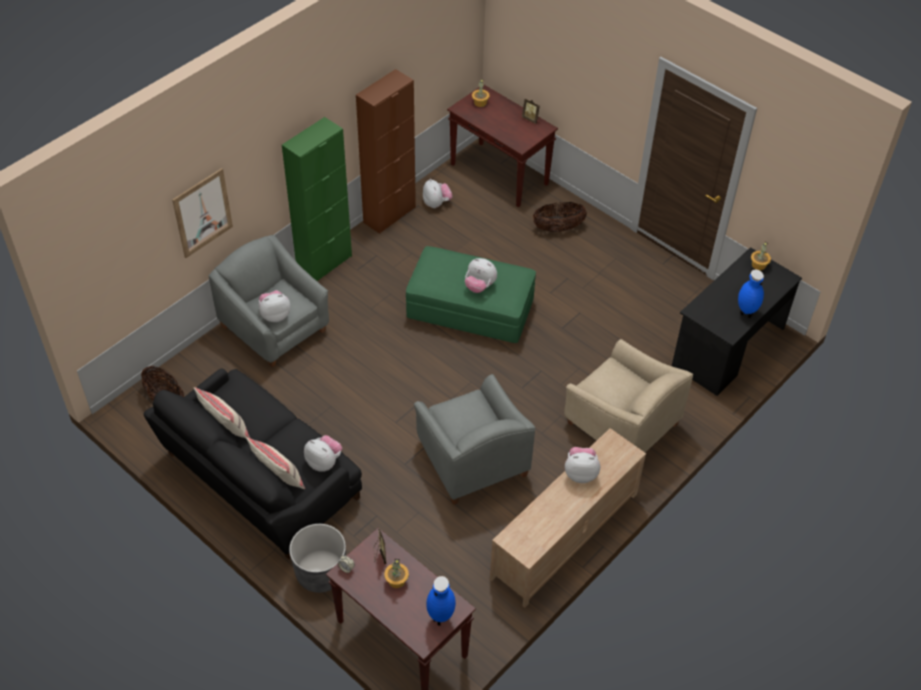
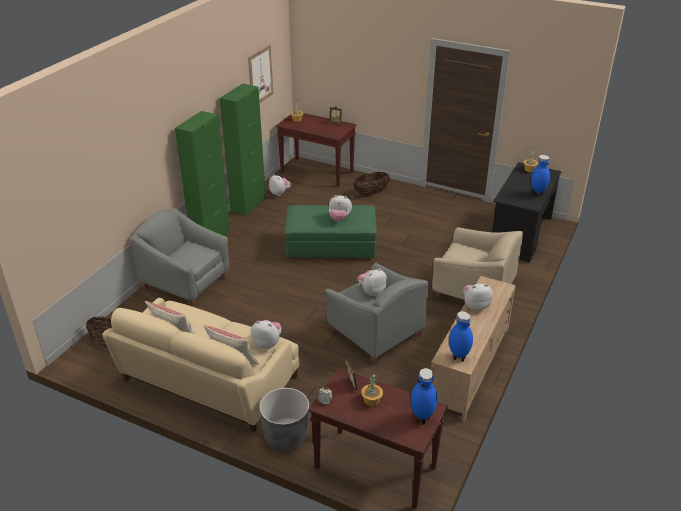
camera: 15 degrees left, 15 degrees down
(202, 213) = (122, 179): picture -> picture (260, 76)
(259, 478) = (208, 380): black sofa -> beige sofa
(275, 315) = (190, 261): plush toy -> plush toy (372, 291)
(389, 215) = (248, 205): brown cabinet -> green cabinet
(525, 542) = (458, 358): none -> blue vase

